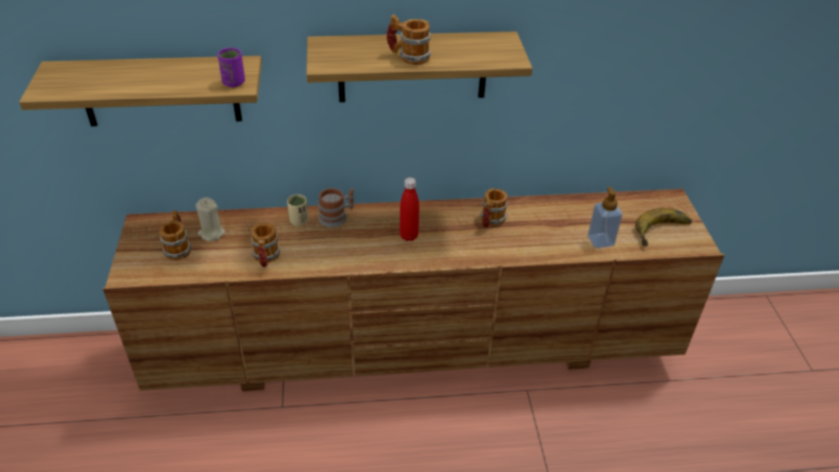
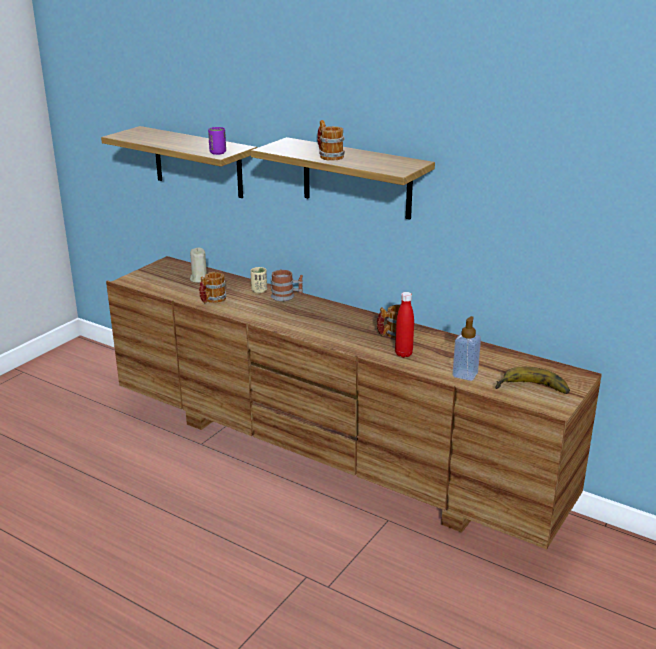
camera: 40 degrees right, 15 degrees down
(179, 247) = (171, 279): mug -> none
(409, 236) = (319, 321): red bottle -> red bottle (403, 354)

